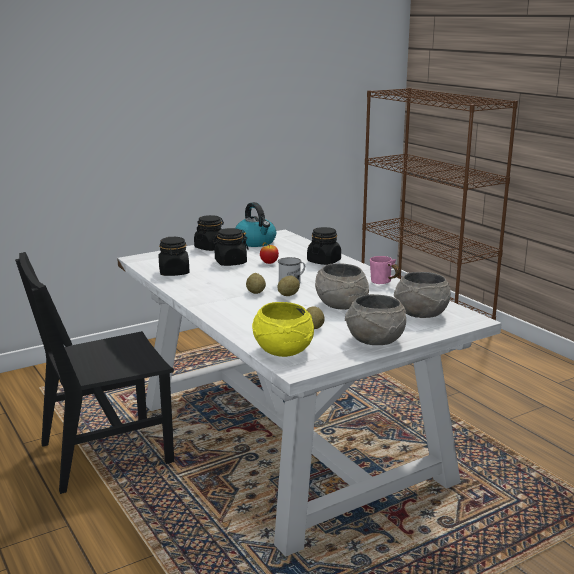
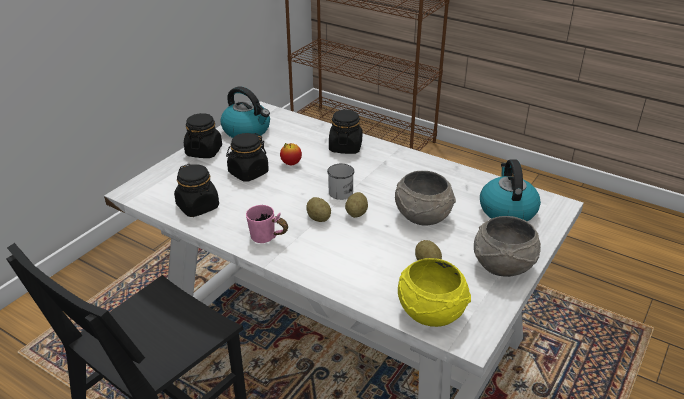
camera: 25 degrees left, 15 degrees up
(382, 284) = (432, 171): pink mug -> pink mug (266, 240)
(420, 314) = (507, 210): grey bowl -> kettle

